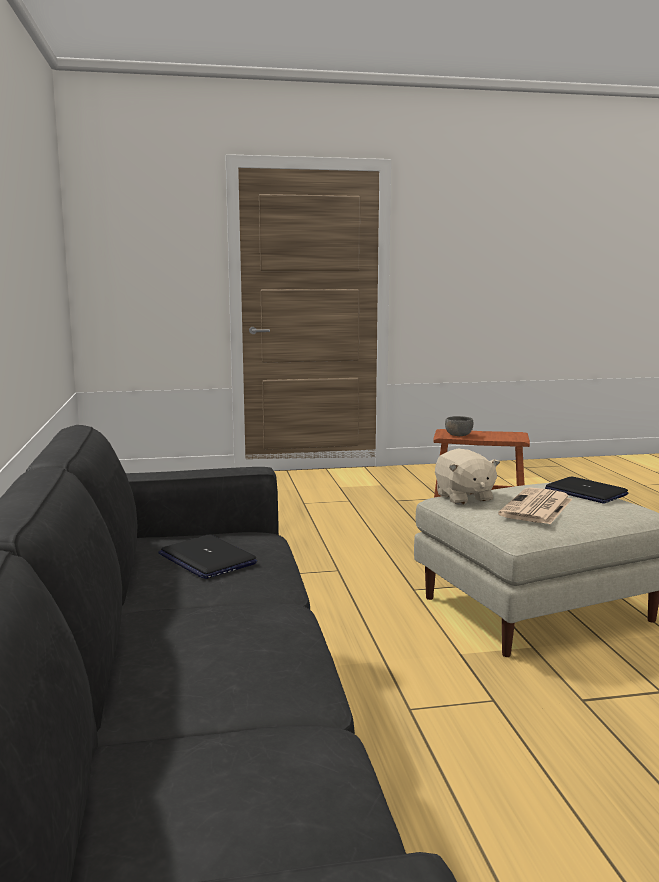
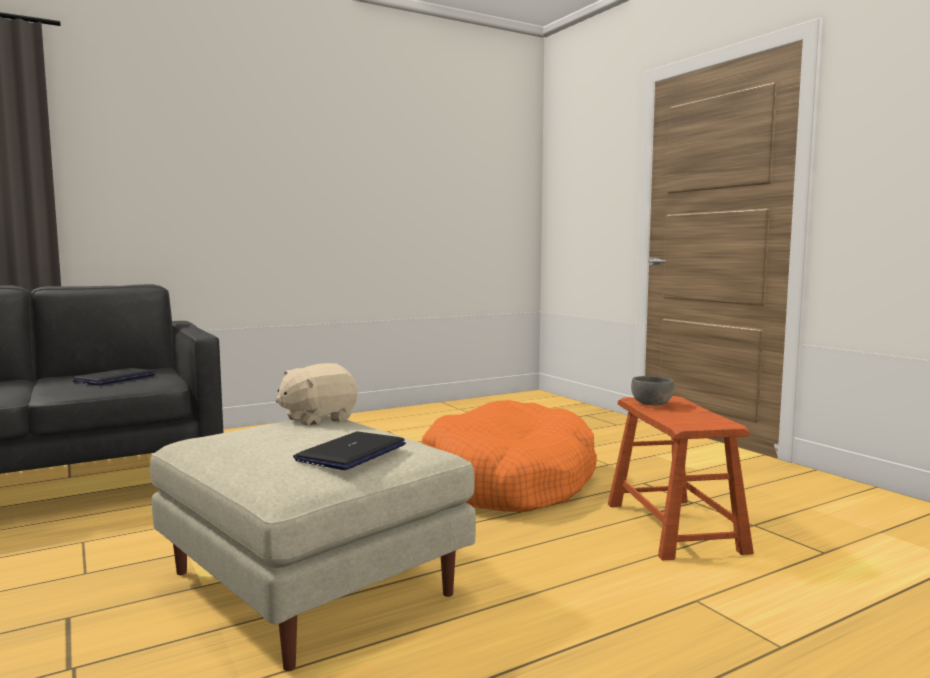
camera: 70 degrees right, 5 degrees down
(364, 531) = (509, 481): none -> orange dog bed
(537, 508) = (267, 437): newspaper -> none

